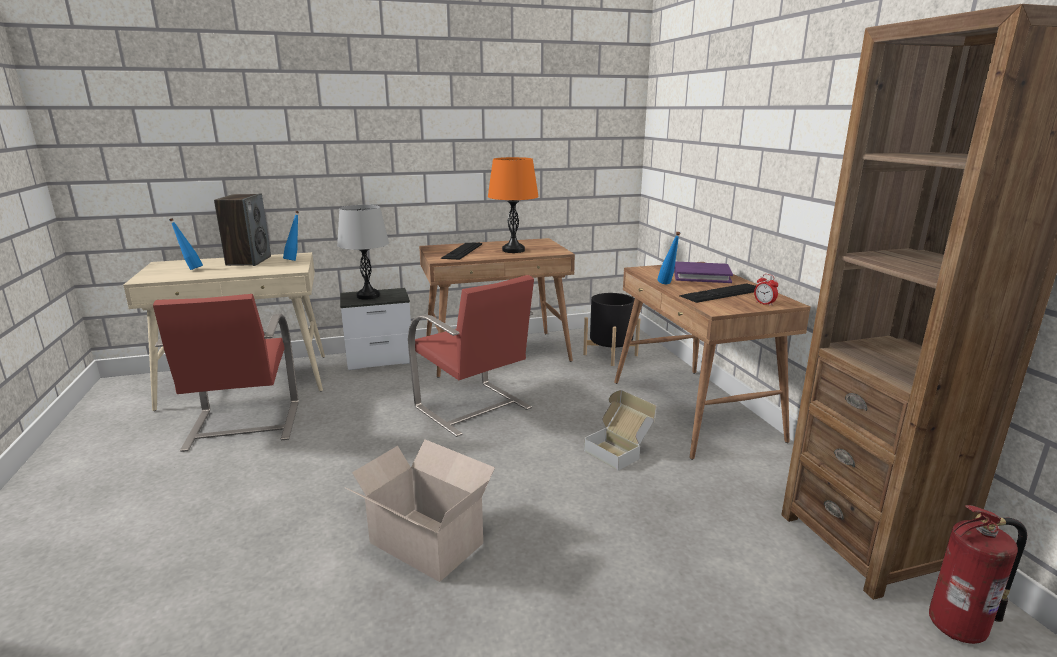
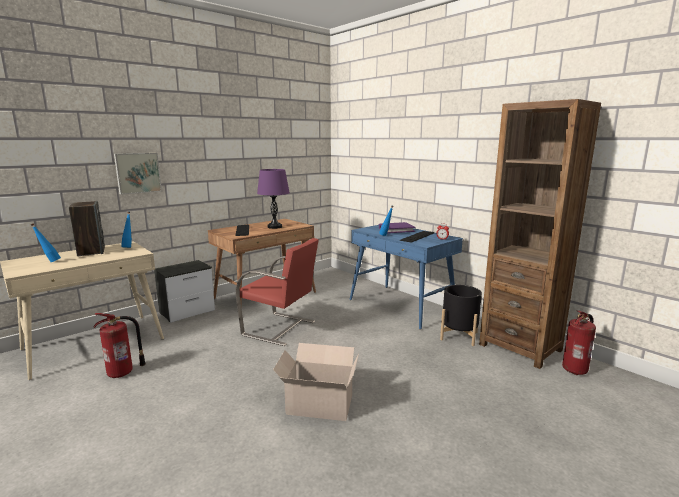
camera: 25 degrees left, 5 degrees down
(242, 426) = (122, 373): red chair -> fire extinguisher
(321, 157) = (137, 173): none -> picture
(368, 296) = (178, 268): grey table lamp -> none
(513, 250) = (274, 227): orange table lamp -> purple table lamp
(610, 355) = (334, 285): black planter -> black planter (459, 336)
(619, 450) = (382, 333): cardboard box -> none
(694, 410) = (402, 306): brown desk -> blue desk

